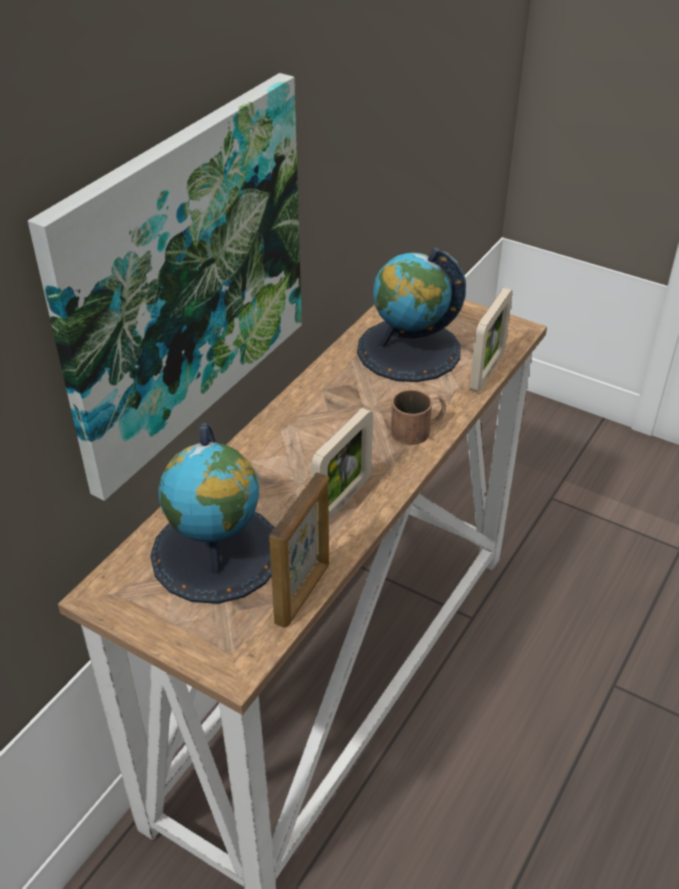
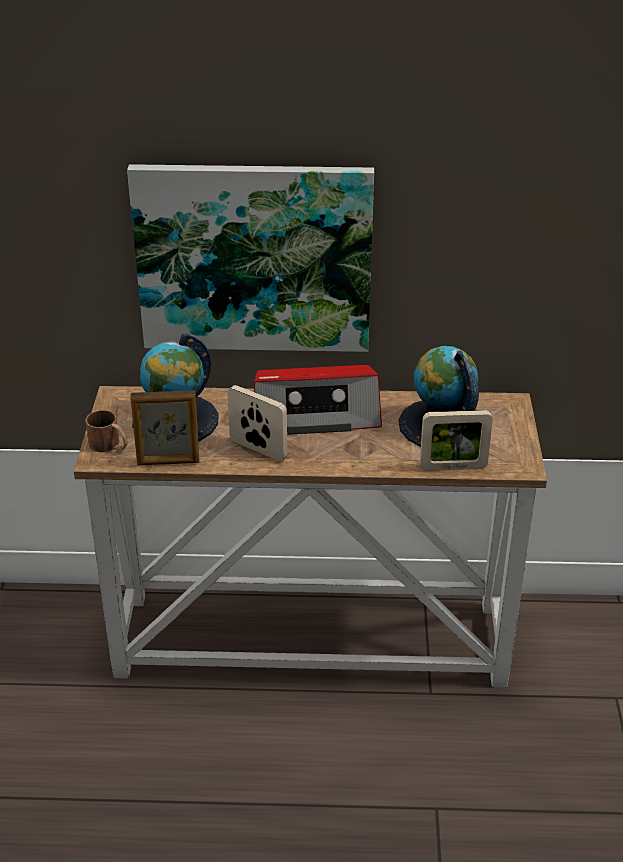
camera: 60 degrees right, 5 degrees down
(313, 429) = (315, 414): none -> radio
(342, 500) = (258, 449): picture frame -> picture frame turned 150 degrees counterclockwise
(419, 429) = (357, 457): brown mug -> brown mug (110, 445)

